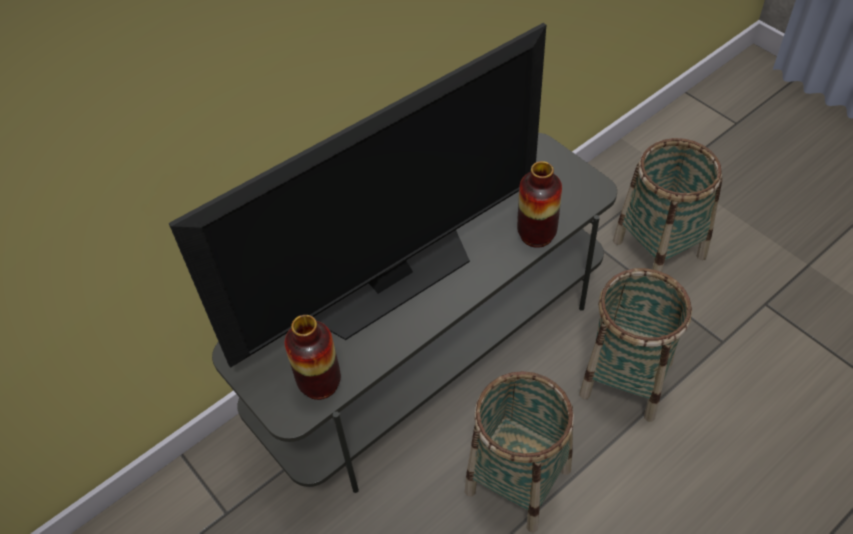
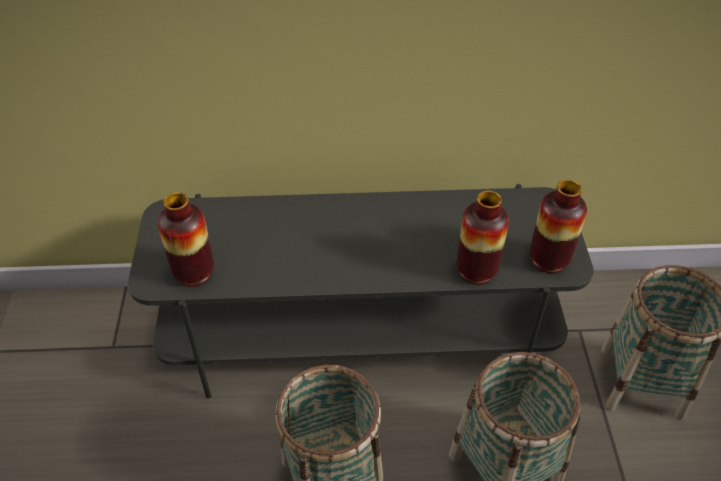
camera: 35 degrees right, 5 degrees down
(390, 279) = (323, 231): television -> none
(577, 193) = (548, 260): none -> vase

